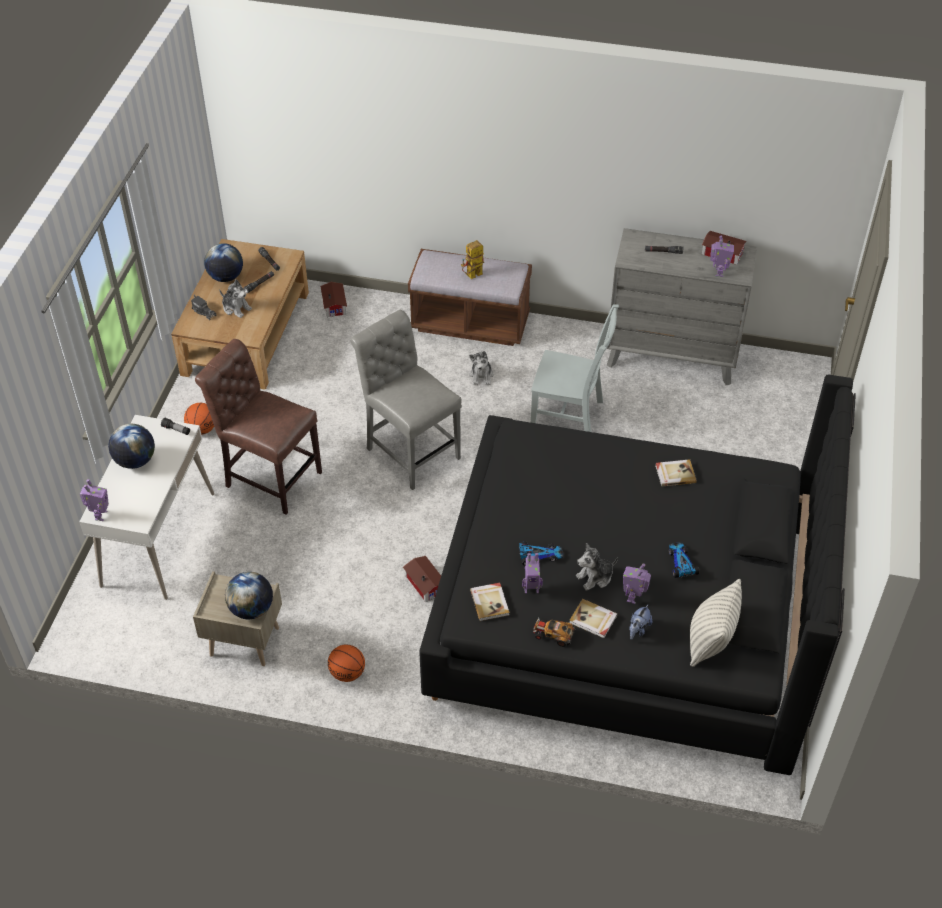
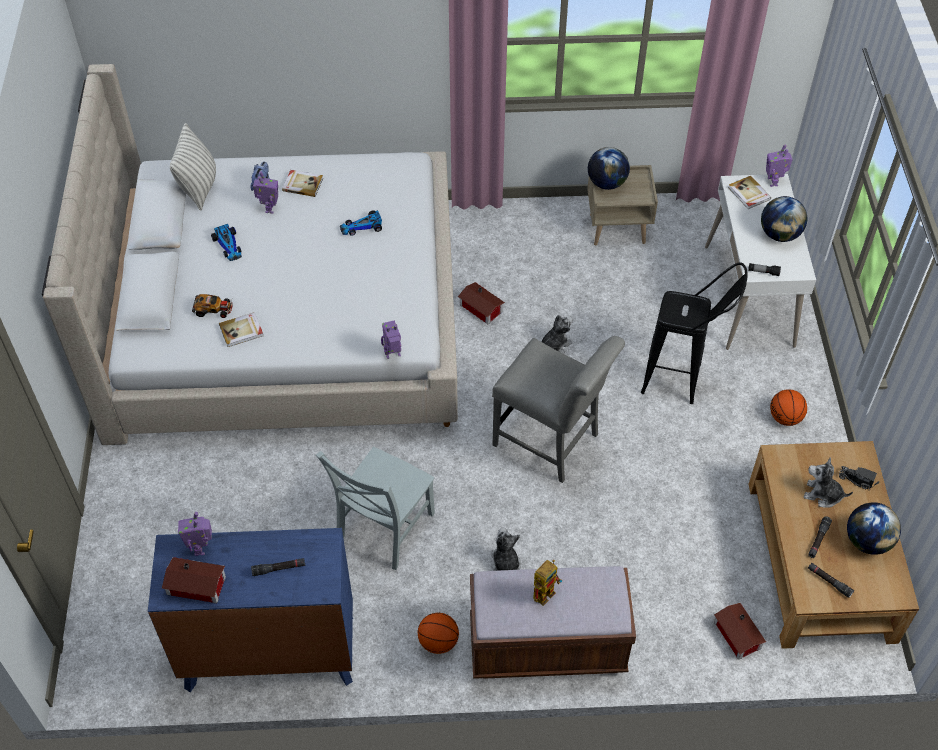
camera: 165 degrees right, 5 degrees up
(269, 476) = (682, 380): brown chair -> black stool
(348, 673) = (518, 223): basketball -> basketball (438, 642)
(490, 602) = (395, 180): book -> book (749, 194)
(531, 588) = (362, 198): toy robot -> toy robot (393, 355)
(553, 634) = (335, 168): toy car -> toy car (213, 309)
(570, 416) = (383, 529): grey chair -> grey chair turned 60 degrees counterclockwise
(595, 577) = (307, 218): plush toy -> plush toy (555, 345)
(628, 613) = (284, 320): black bed -> beige bed
(671, 356) = (270, 653): grey dresser -> blue dresser

